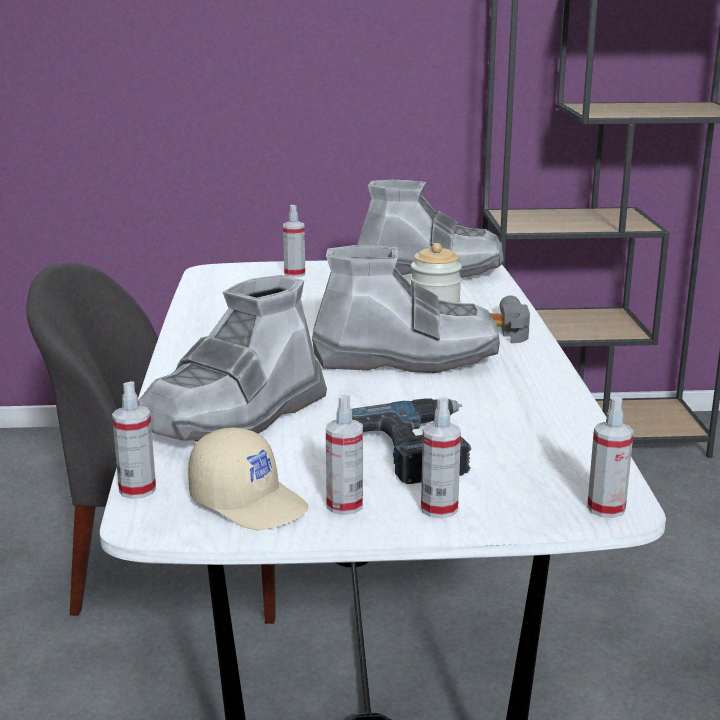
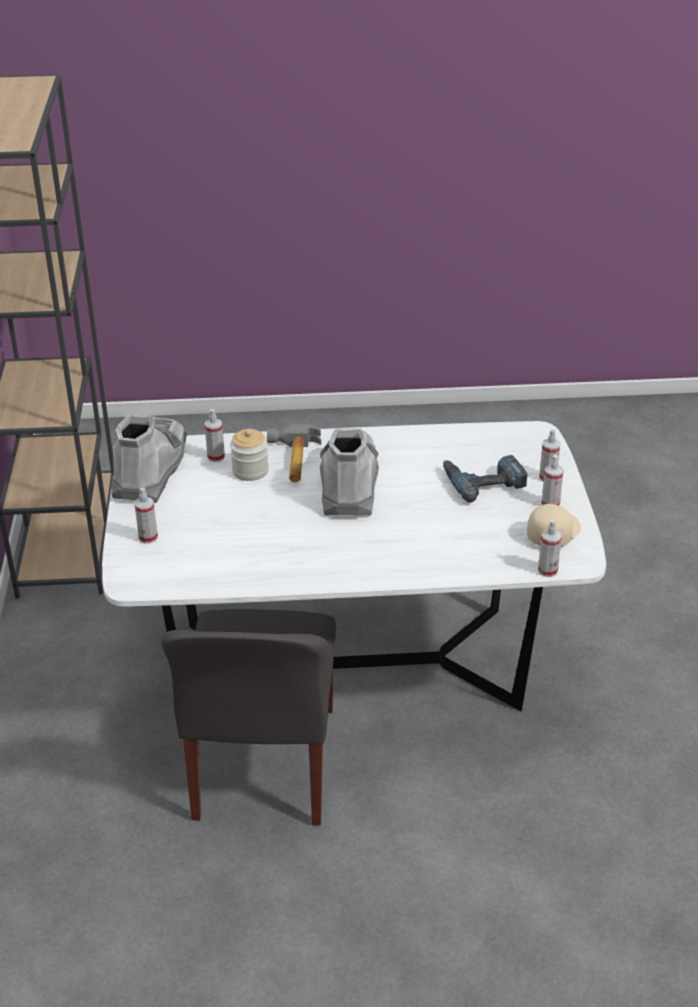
camera: 90 degrees left, 15 degrees up
(235, 417) = (449, 545): grey boot -> none
(606, 508) = (538, 434): spray bottle -> spray bottle (216, 457)

